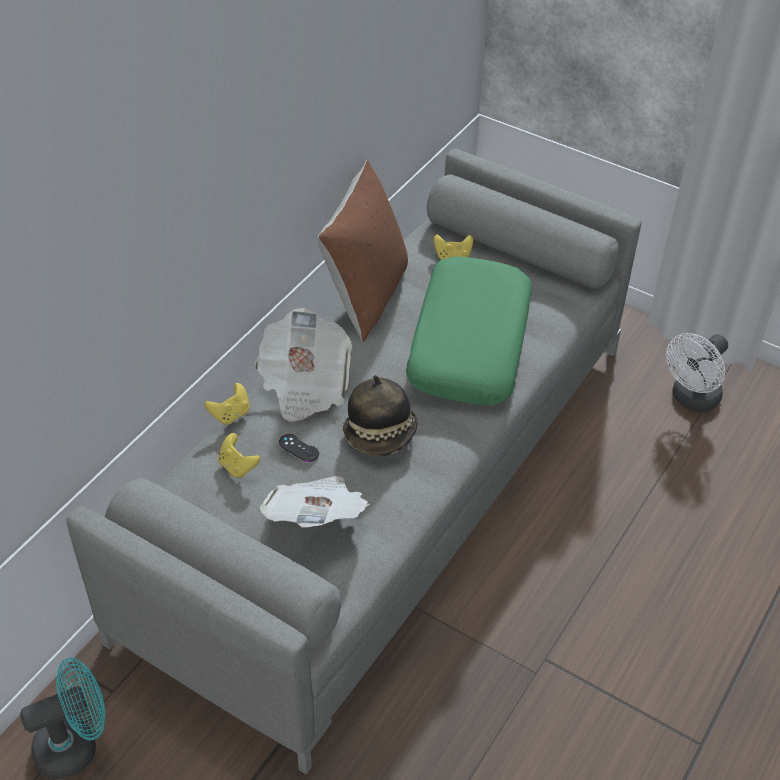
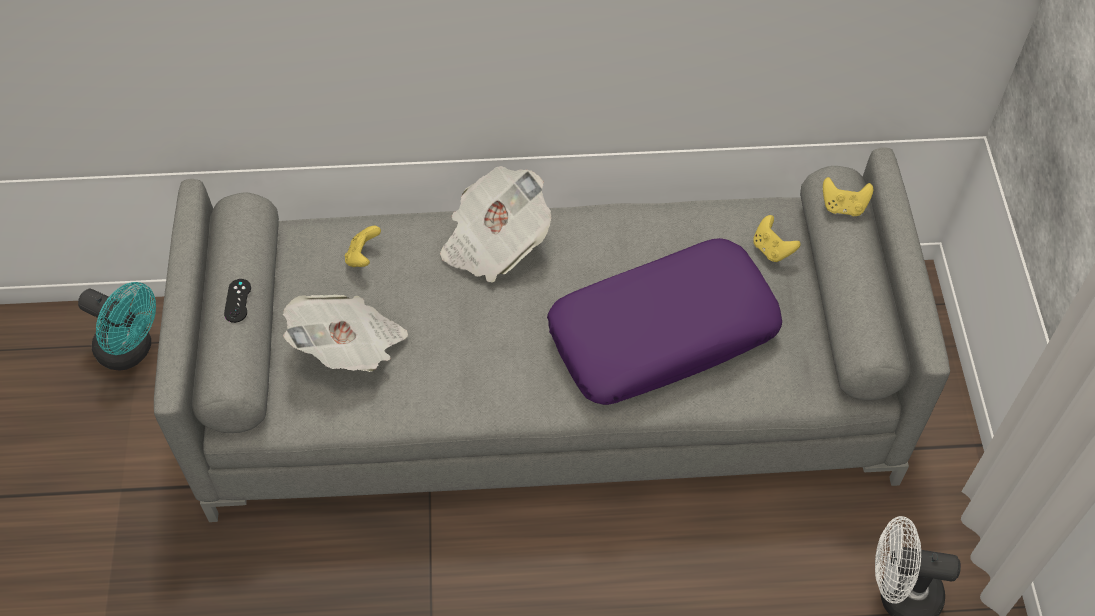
camera: 55 degrees right, 10 degrees up
(230, 415) = (415, 214): yellow game controller -> yellow game controller (843, 207)
(299, 448) = (417, 285): black game controller -> black game controller (237, 301)
(365, 296) = (649, 215): brown pillow -> none
(381, 434) = (483, 334): hat -> none
(468, 343) = (662, 333): green pillow -> purple pillow

